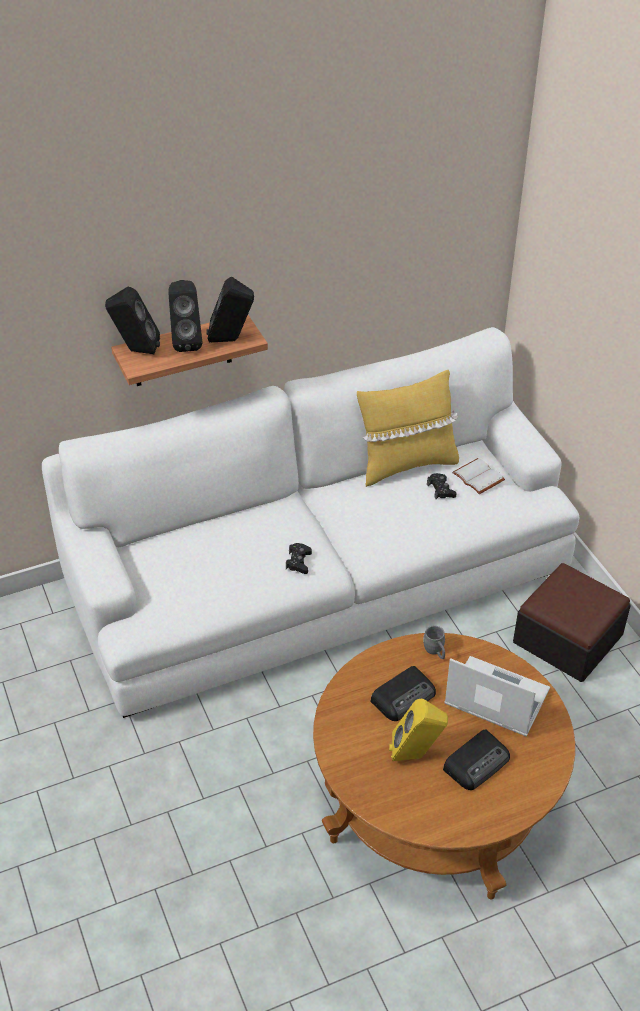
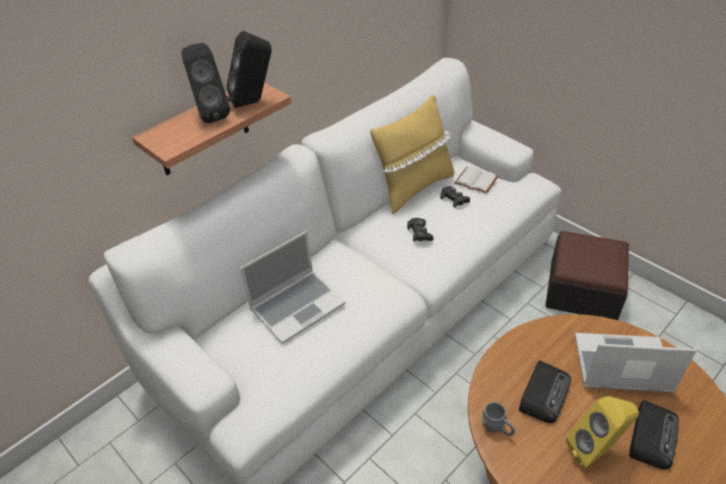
camera: 20 degrees left, 0 degrees up
(136, 350) = (160, 134): black speaker -> none
(223, 547) = (298, 306): none -> laptop
(298, 562) = (373, 297): black game controller -> black game controller (419, 233)
(435, 652) = (541, 339): grey mug -> grey mug (497, 428)

